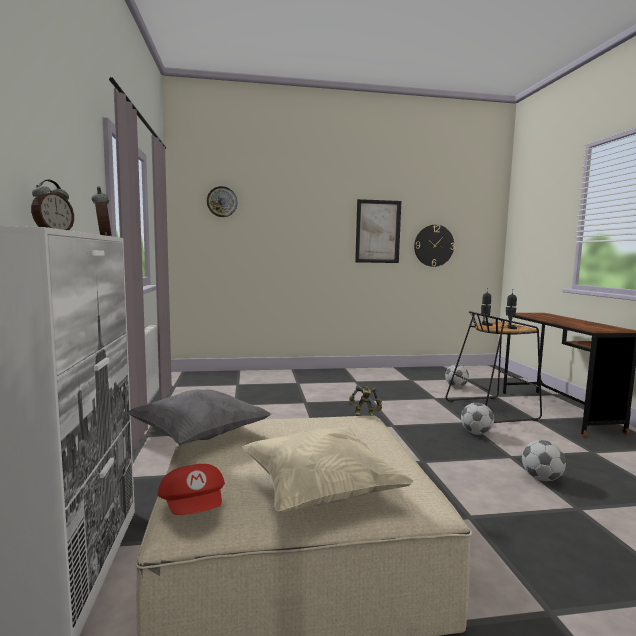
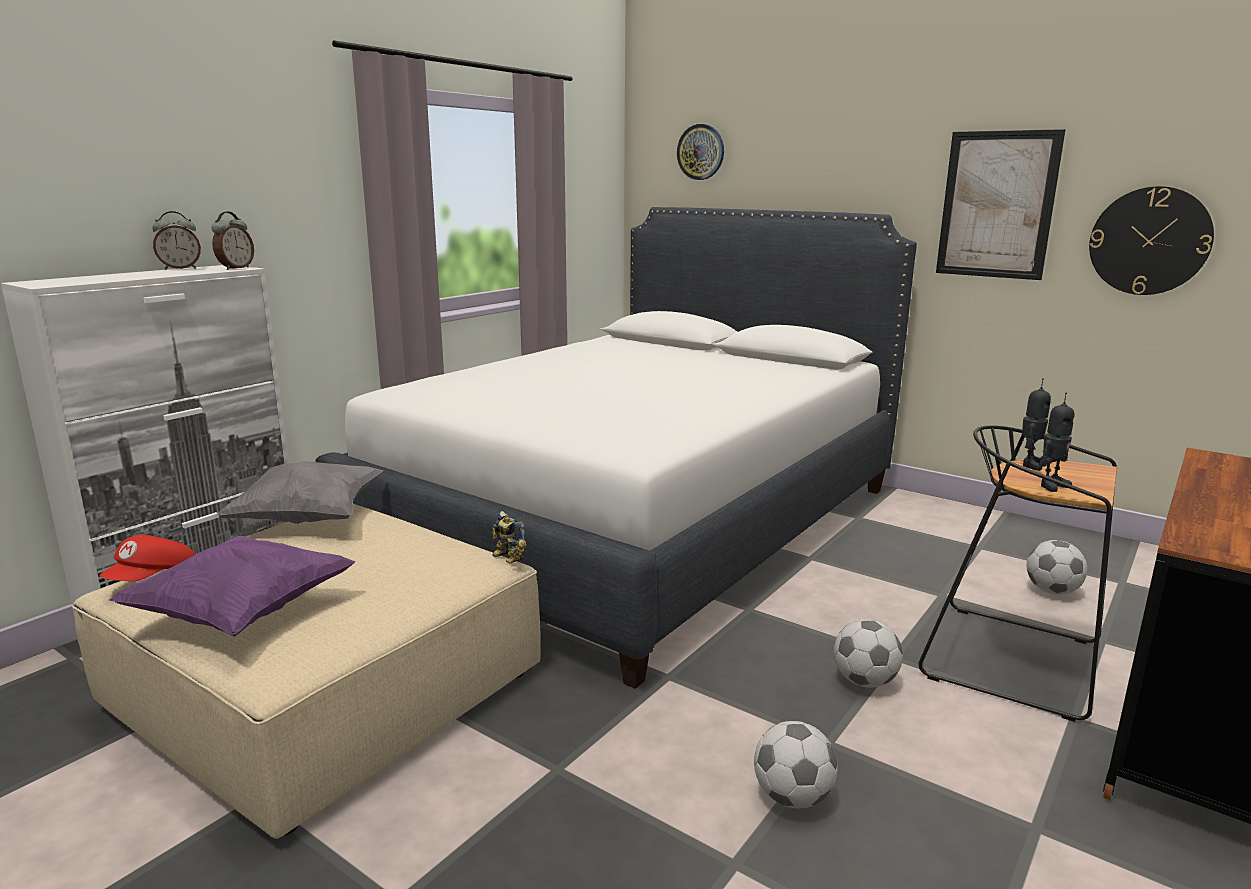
camera: 45 degrees right, 10 degrees up
(272, 408) = (638, 521): none -> white bed
(320, 492) = (242, 614): beige pillow -> purple pillow

